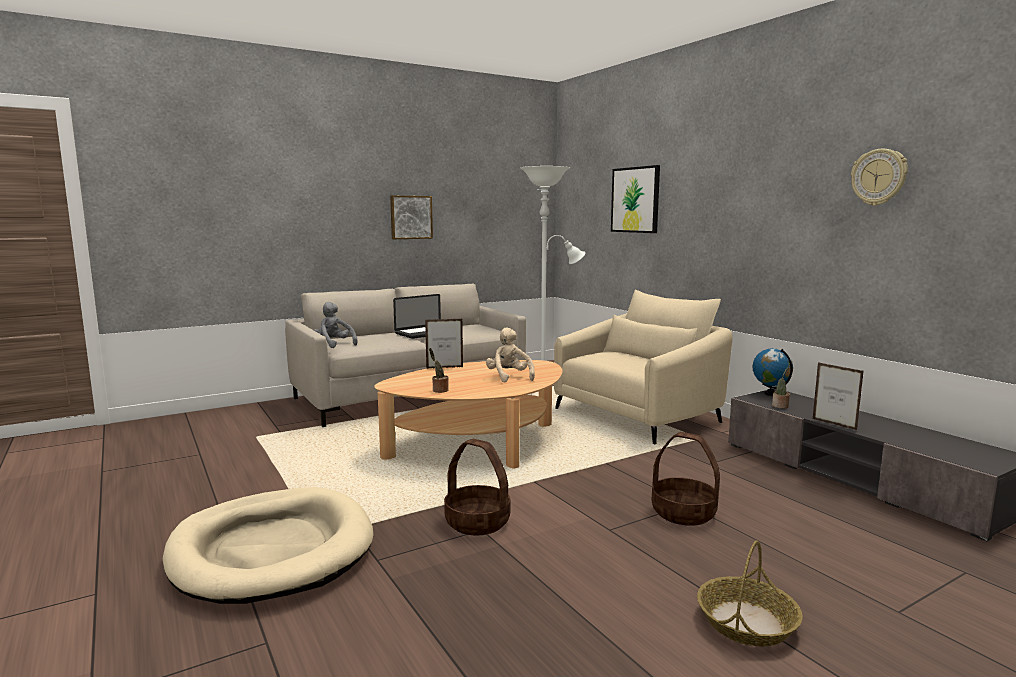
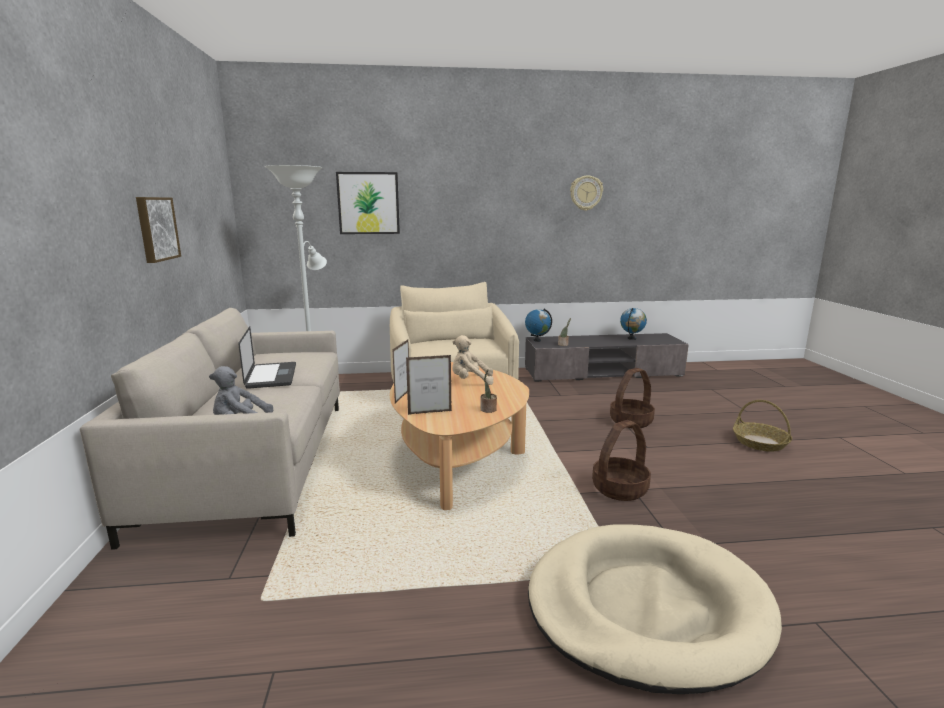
camera: 65 degrees left, 5 degrees up
(834, 424) = (603, 345): picture frame -> picture frame (430, 412)
(919, 437) = (631, 338): none -> globe

